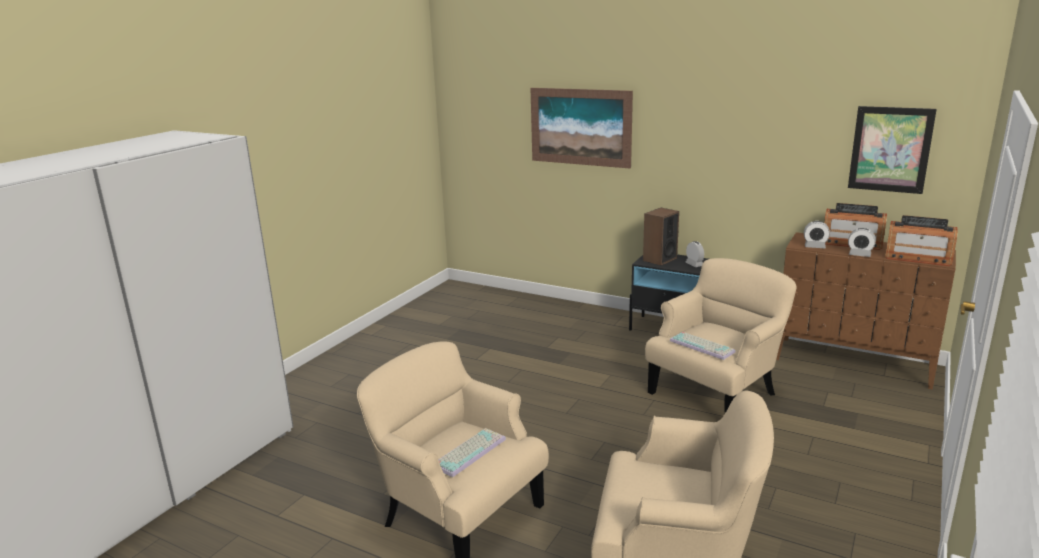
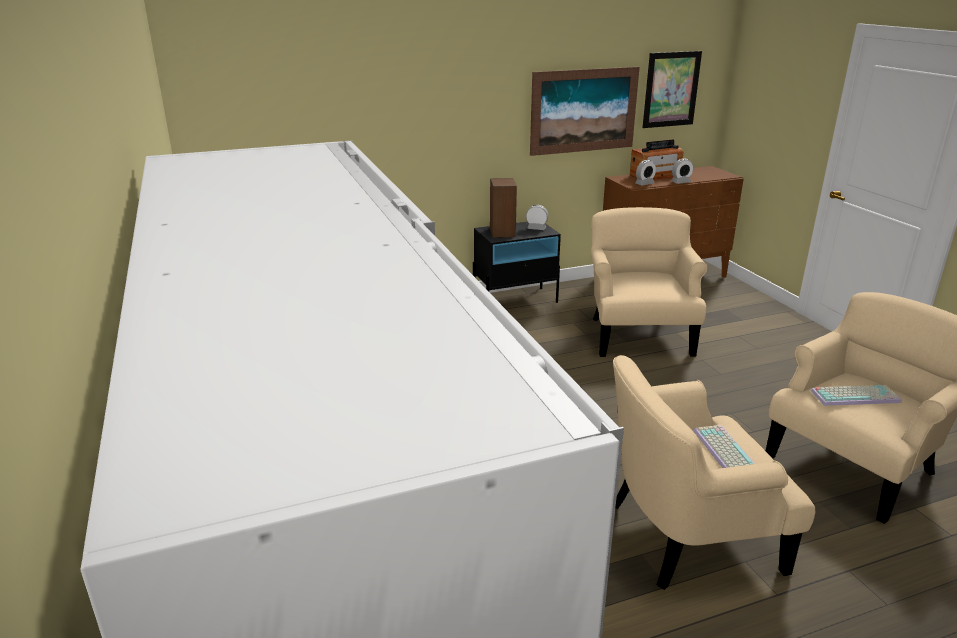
camera: 50 degrees left, 5 degrees up
(580, 127) = (388, 102): picture -> picture (584, 110)
(703, 346) = (656, 291): keyboard -> keyboard (855, 396)
(918, 258) = (711, 175): radio -> none

